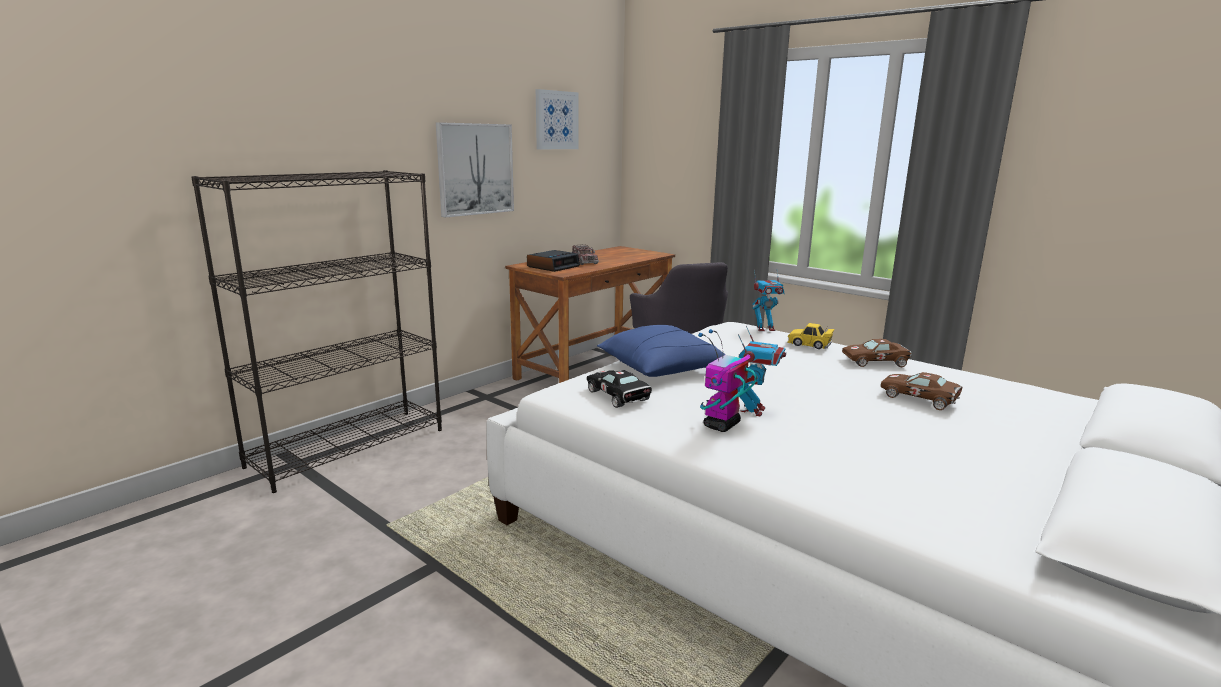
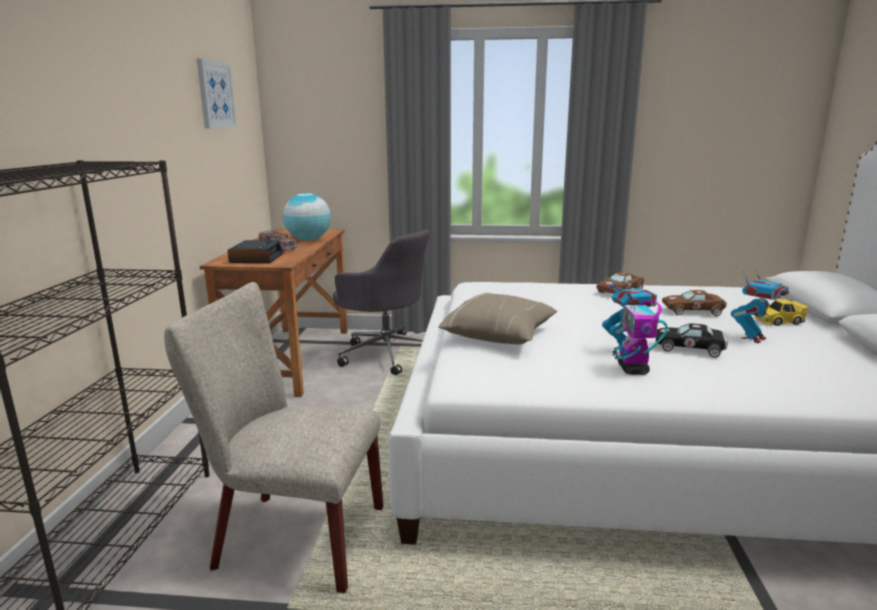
camera: 35 degrees left, 0 degrees up
(439, 486) = (289, 537): none -> beige chair
(475, 169) = (159, 154): picture -> none
(619, 397) = (519, 370): black toy car -> black toy car (692, 348)
(624, 258) = (308, 240): none -> globe
(661, 368) = (499, 335): blue pillow -> beige pillow
(765, 329) = (506, 282): toy robot -> toy robot (753, 338)
(809, 344) = (559, 288): yellow toy car -> yellow toy car (779, 321)

